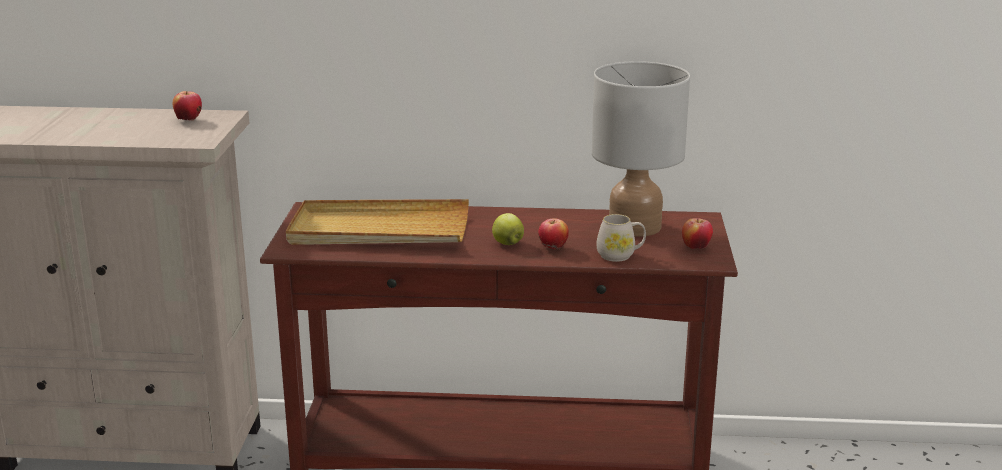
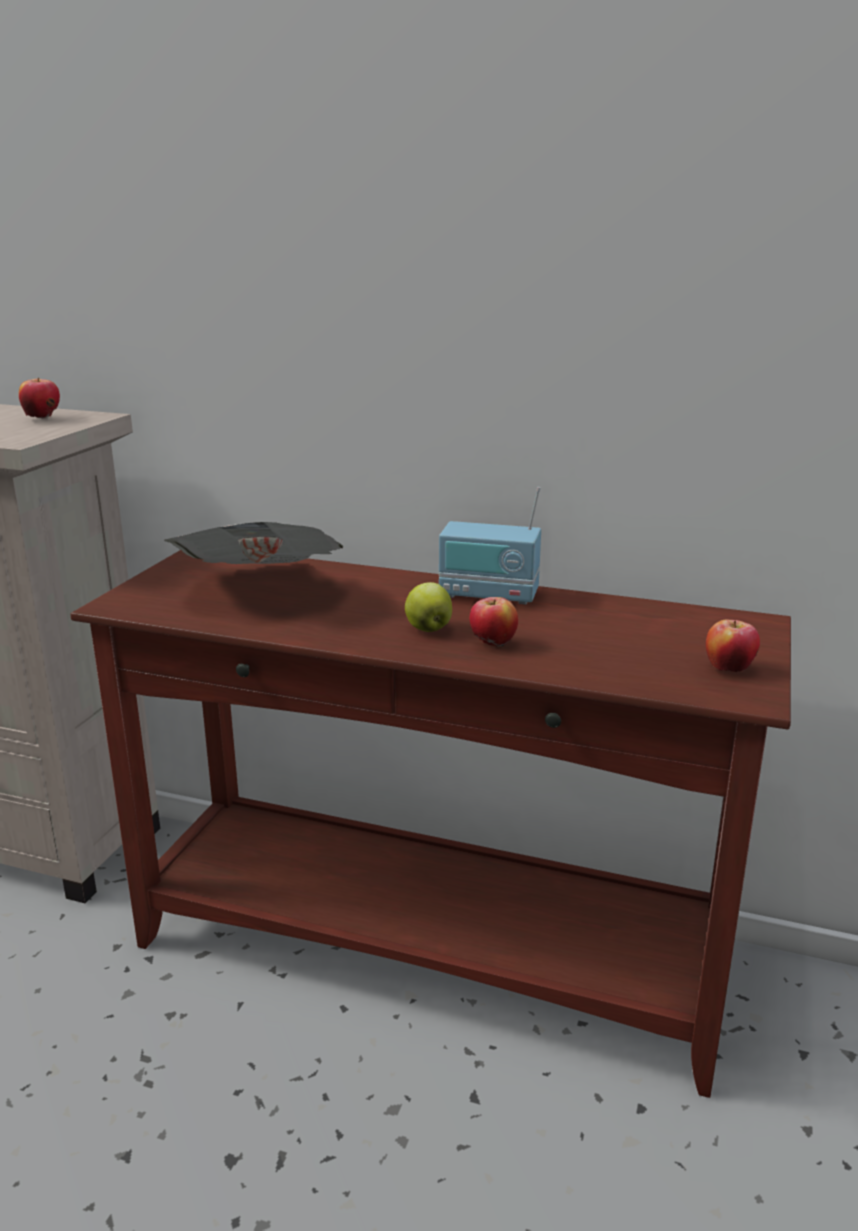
camera: 15 degrees right, 0 degrees up
(379, 230) = (262, 591): beige tray -> newspaper
(531, 218) = (488, 595): none -> radio
(620, 255) = (595, 668): white mug -> none
(635, 227) = (640, 625): grey table lamp -> none

